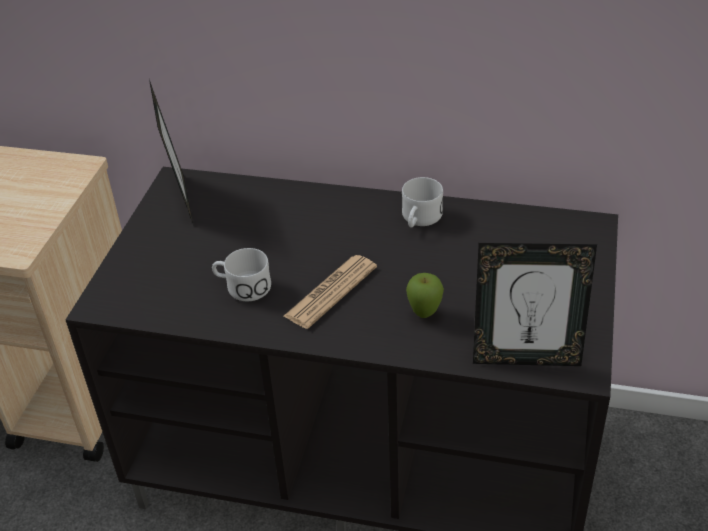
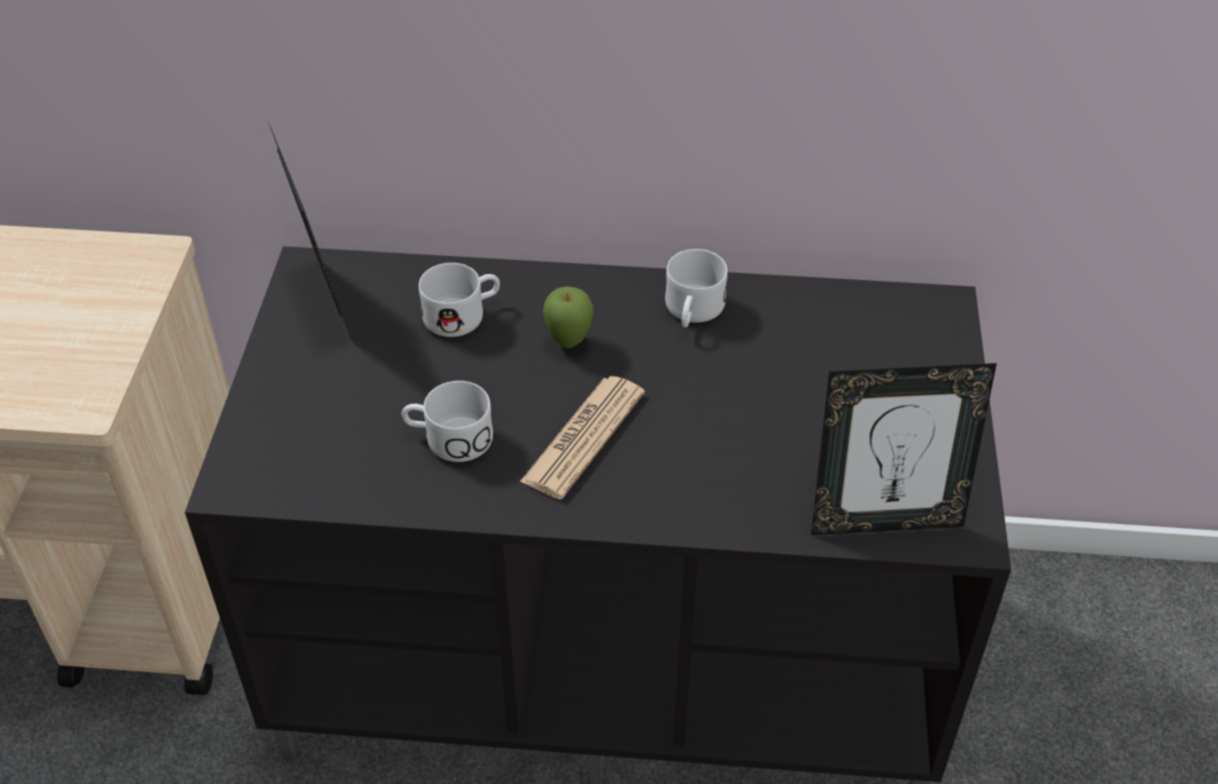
camera: 10 degrees left, 5 degrees up
(268, 213) = (463, 315): none -> white mug
(424, 314) = (727, 462): apple -> apple (569, 342)

